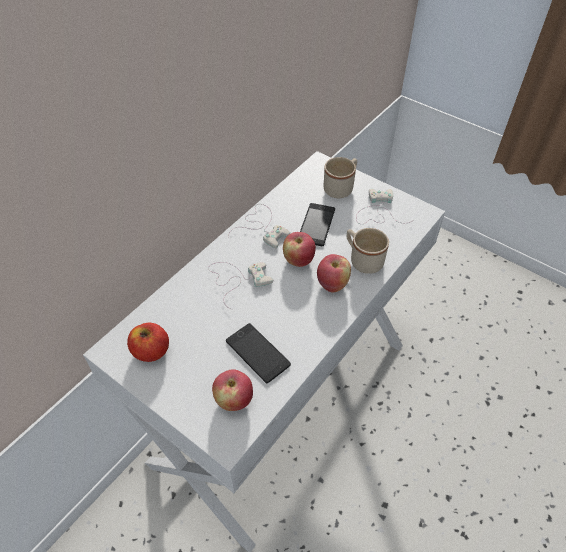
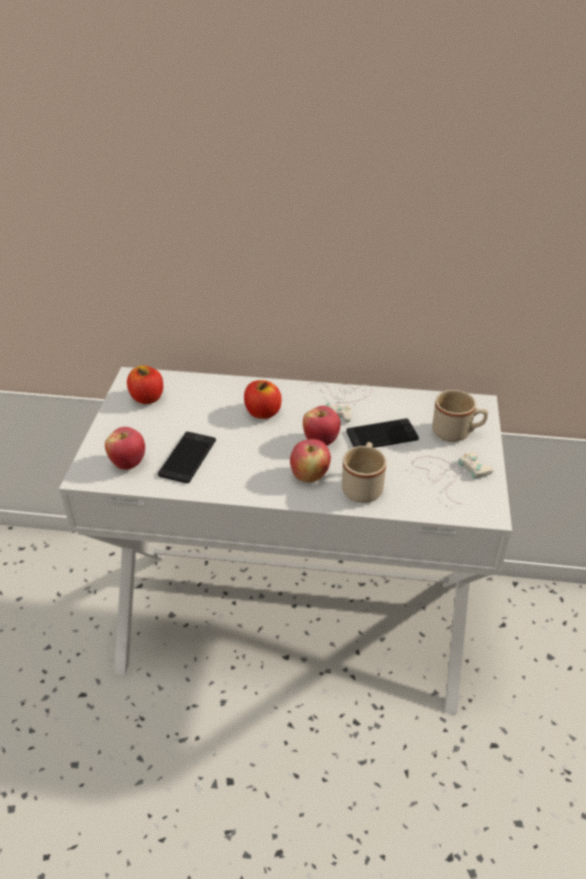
camera: 60 degrees right, 10 degrees down
(237, 279) = (262, 412): white game controller -> apple

